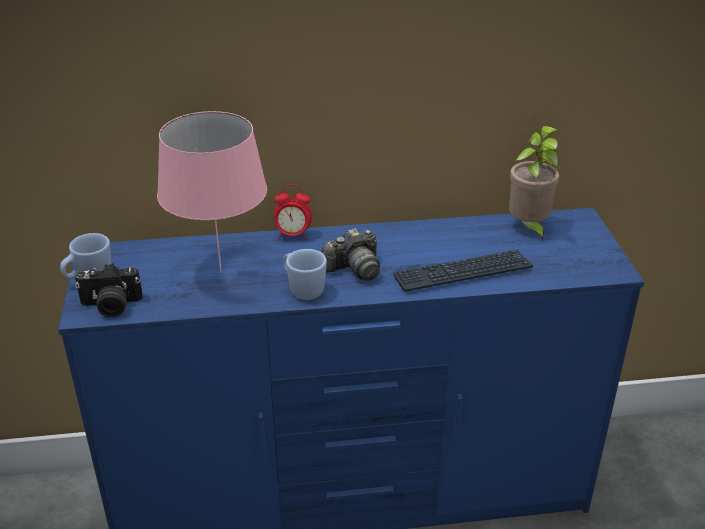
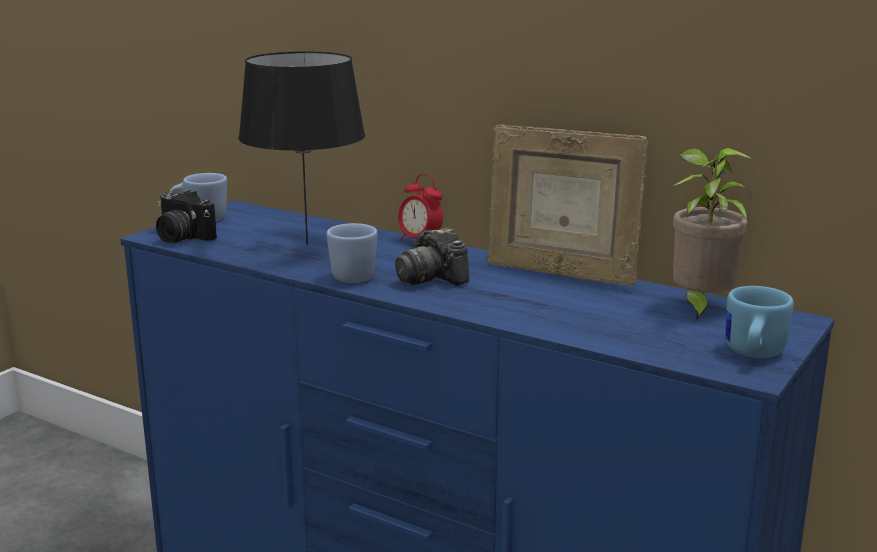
camera: 40 degrees right, 15 degrees down
(219, 272) = (306, 244): pink table lamp -> black table lamp
(354, 269) = (432, 278): camera -> camera turned 45 degrees clockwise
(420, 230) = (560, 273): none -> picture frame
(463, 273) = (543, 314): keyboard -> none
(598, 255) = (752, 354): none -> blue mug

